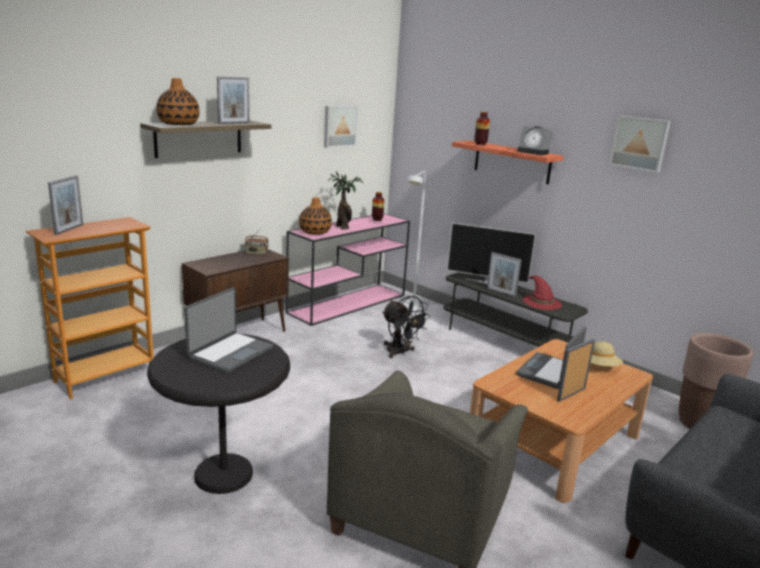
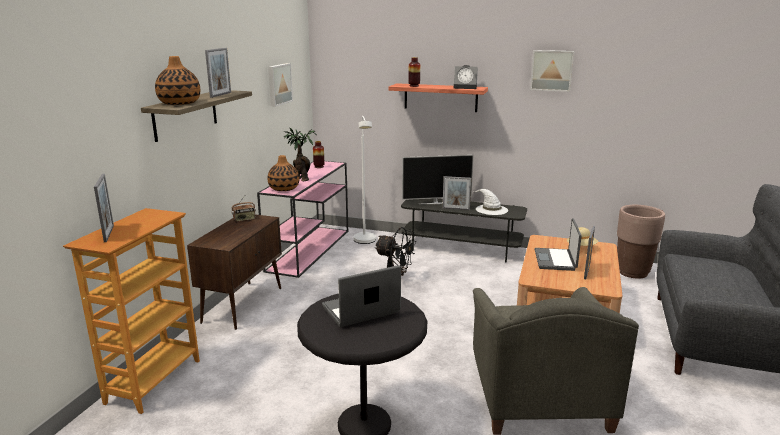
camera: 25 degrees left, 0 degrees up
(230, 353) = (361, 310): laptop -> laptop turned 120 degrees counterclockwise
(541, 302) = (491, 209): red hat -> white hat

